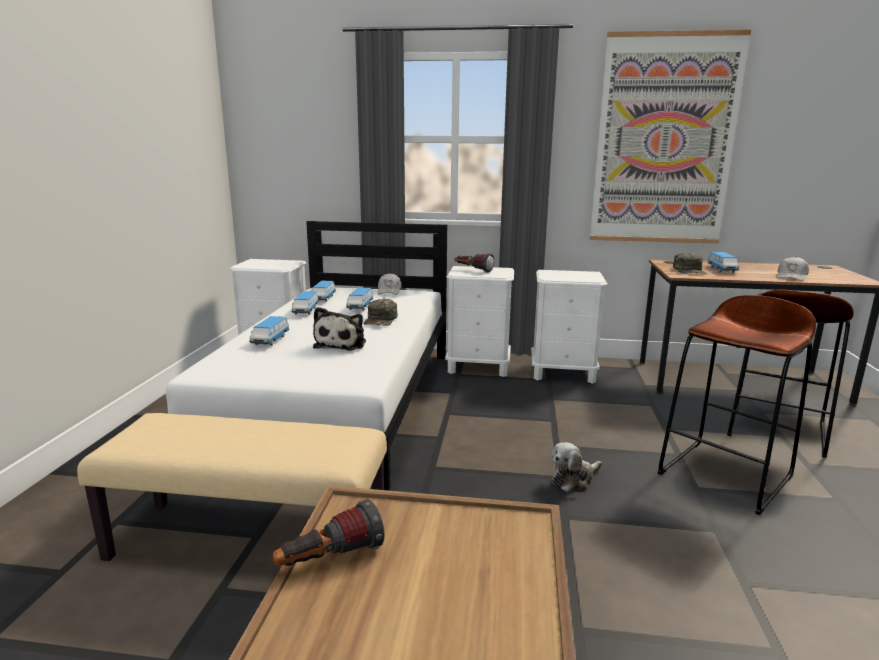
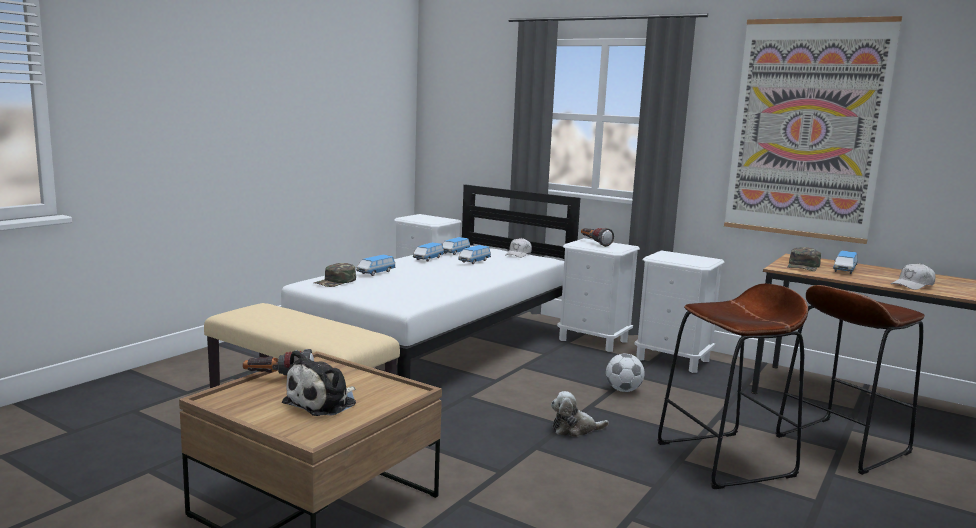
camera: 25 degrees right, 5 degrees down
(342, 344) = (424, 283): plush toy -> plush toy (323, 403)
(381, 319) = (477, 272): green cap -> green cap (335, 282)
(562, 418) = (623, 390): none -> football

